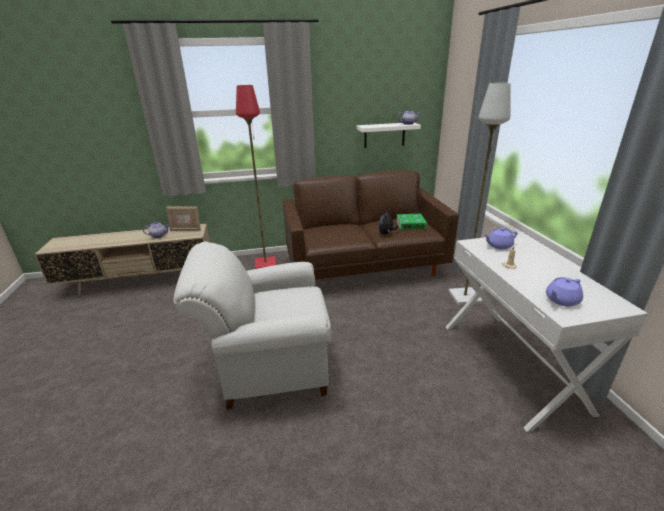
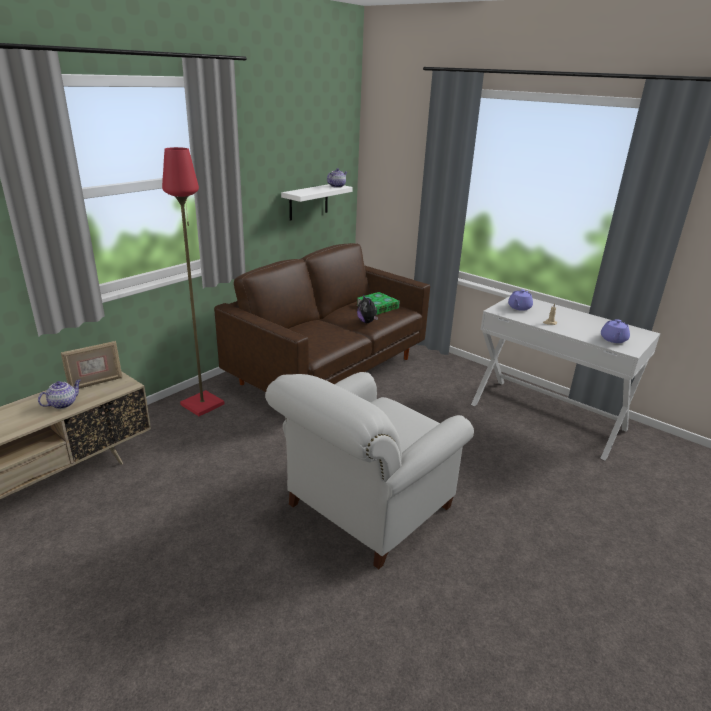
camera: 40 degrees left, 0 degrees up
(465, 297) = (456, 372): grey floor lamp -> none

